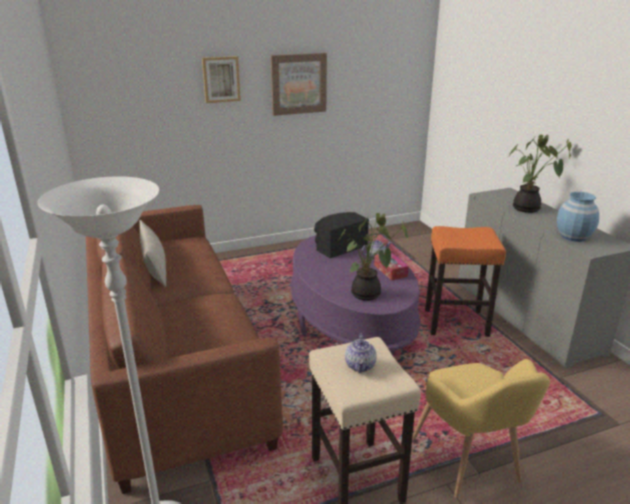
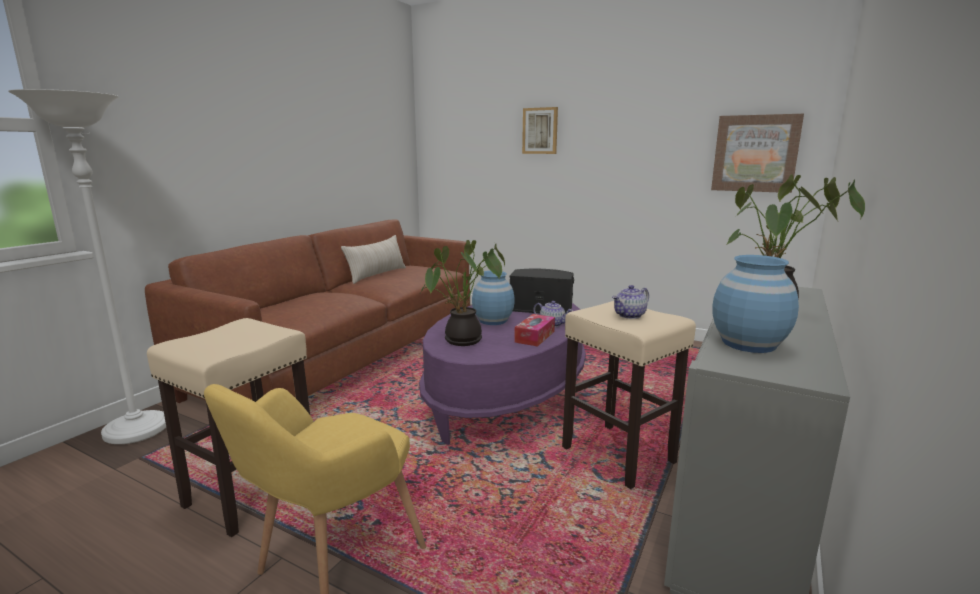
camera: 50 degrees right, 10 degrees down
(298, 84) = (622, 140): picture -> picture (755, 153)
(341, 270) = (493, 320): none -> blue vase
(360, 366) = (231, 337): teapot -> teapot (629, 315)
(456, 323) = (619, 455): orange stool -> beige stool

